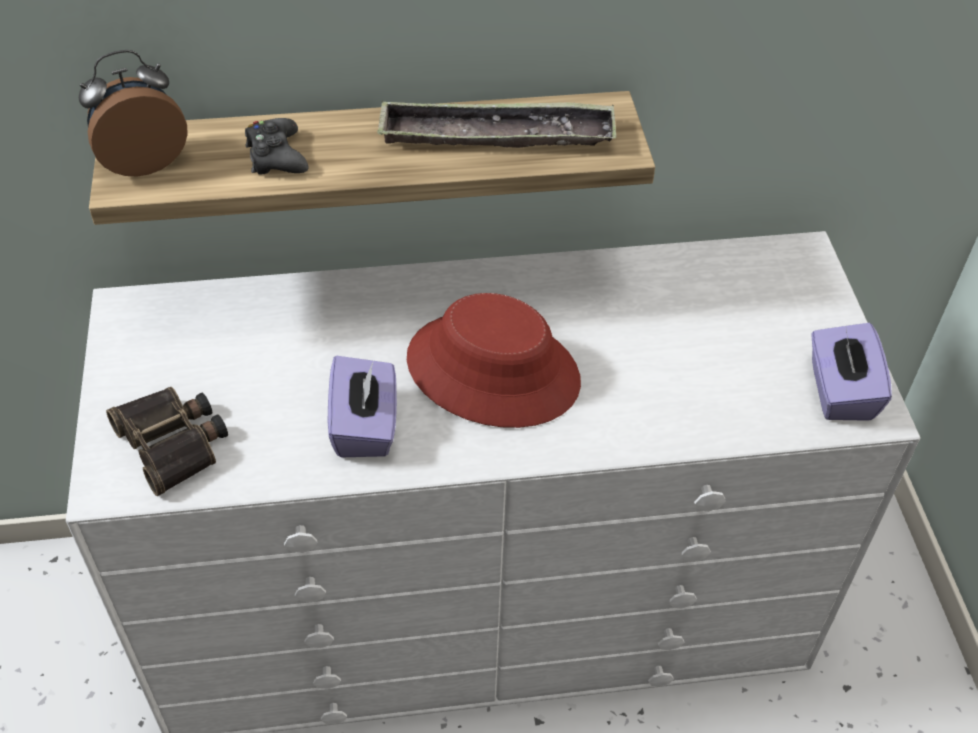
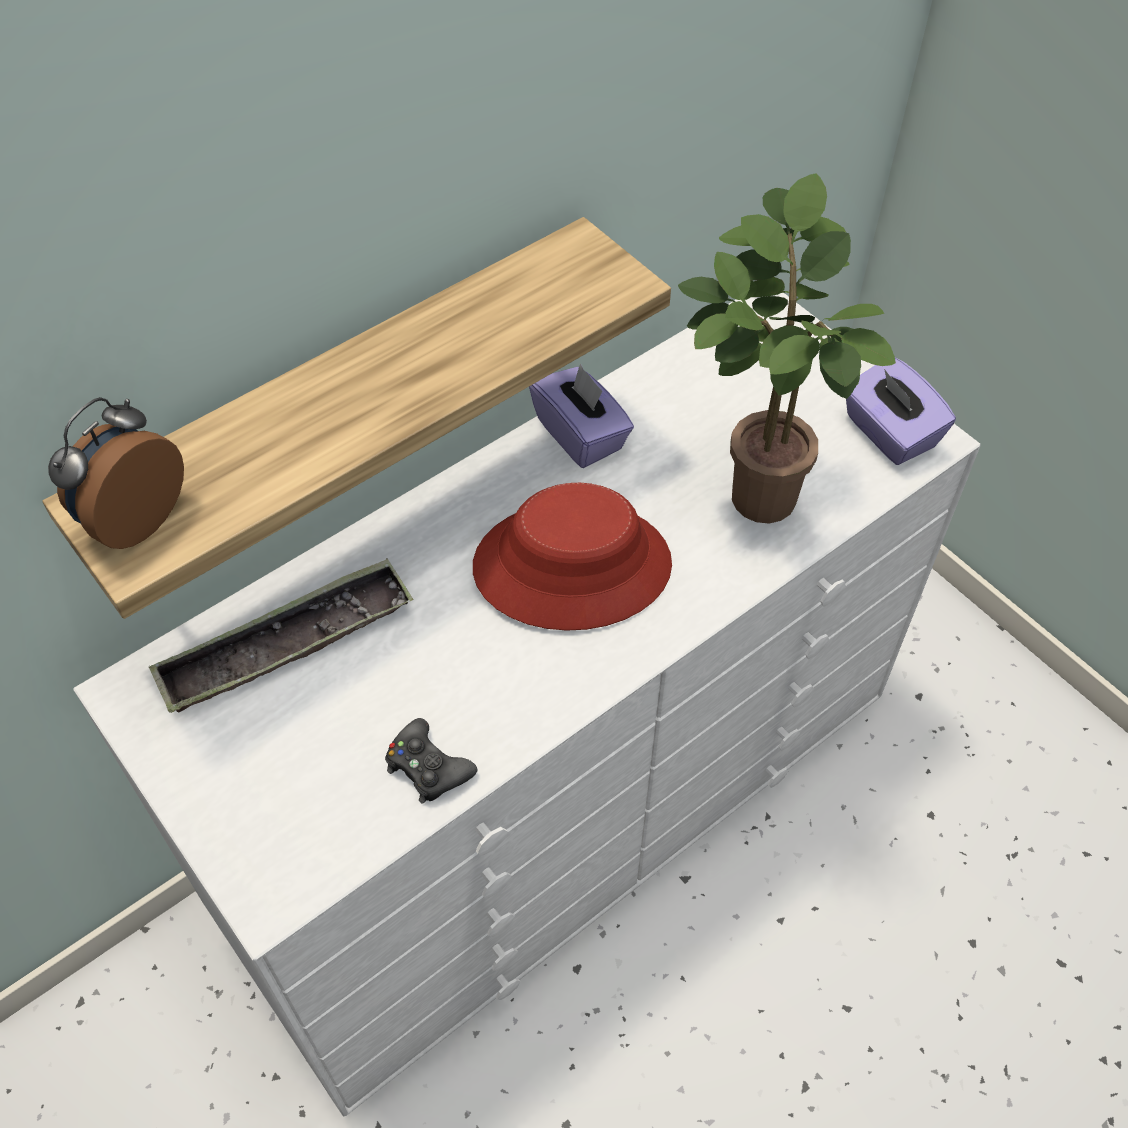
camera: 30 degrees left, 5 degrees up
(174, 443) = (305, 811): binoculars -> none
(276, 156) = (282, 445): black game controller -> black game controller (428, 767)
(365, 426) = (492, 688): purple tissue box -> purple tissue box (581, 435)
(496, 135) = (494, 321): tray -> tray (286, 644)
(682, 383) = (752, 492): none -> potted plant

